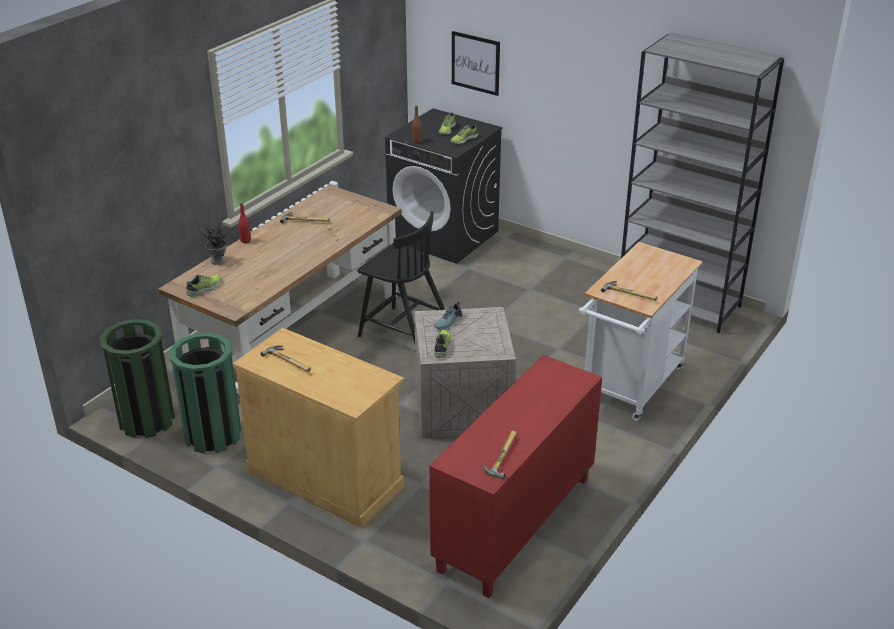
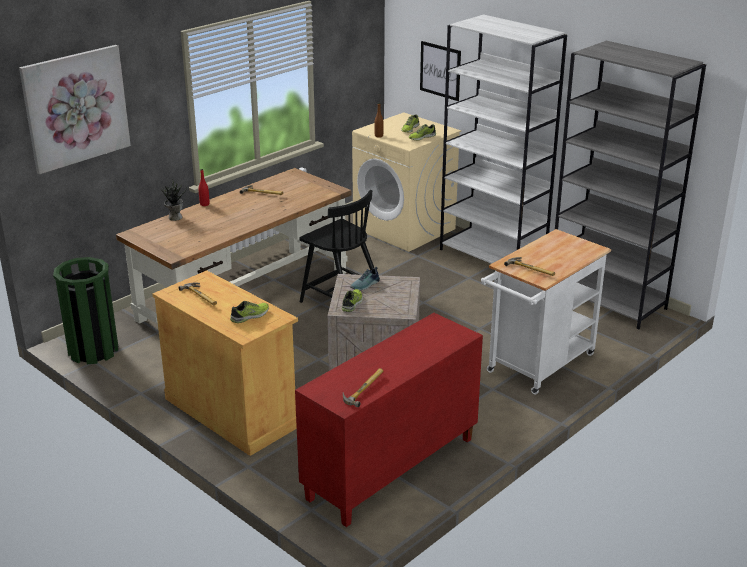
camera: 10 degrees right, 5 degrees down
(106, 154) = (76, 108): none -> picture
(204, 288) = (155, 237): shoe -> shoe (250, 316)
(213, 435) = (145, 368): green trash can -> none
(444, 235) = (405, 229): black washing machine -> beige washing machine
(547, 261) = (493, 256): none -> white bookcase

